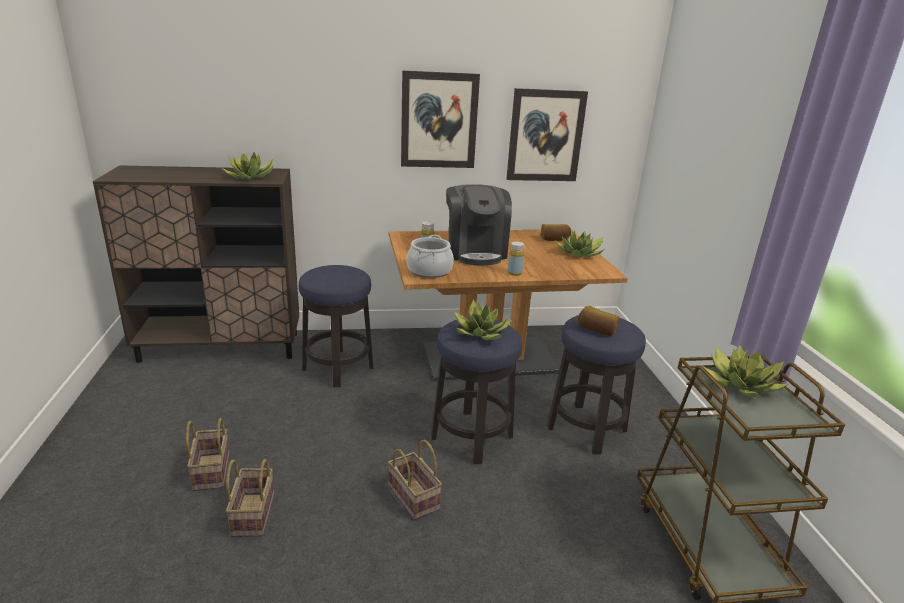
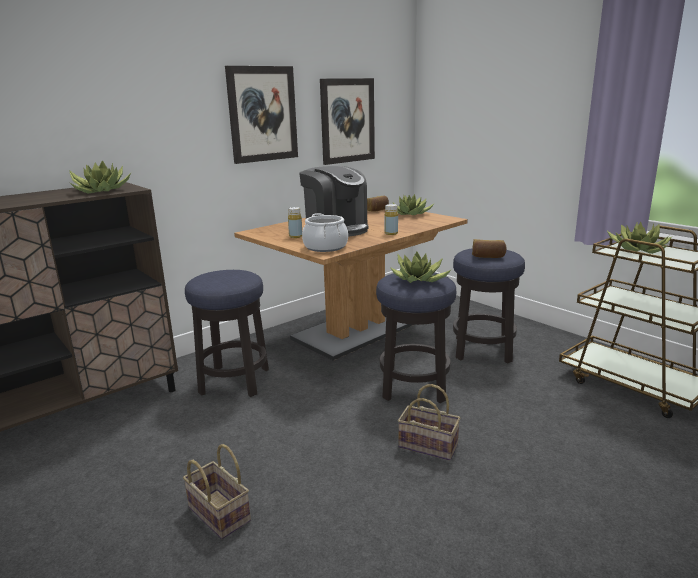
camera: 30 degrees left, 5 degrees down
(252, 513) = (309, 526): basket -> none

